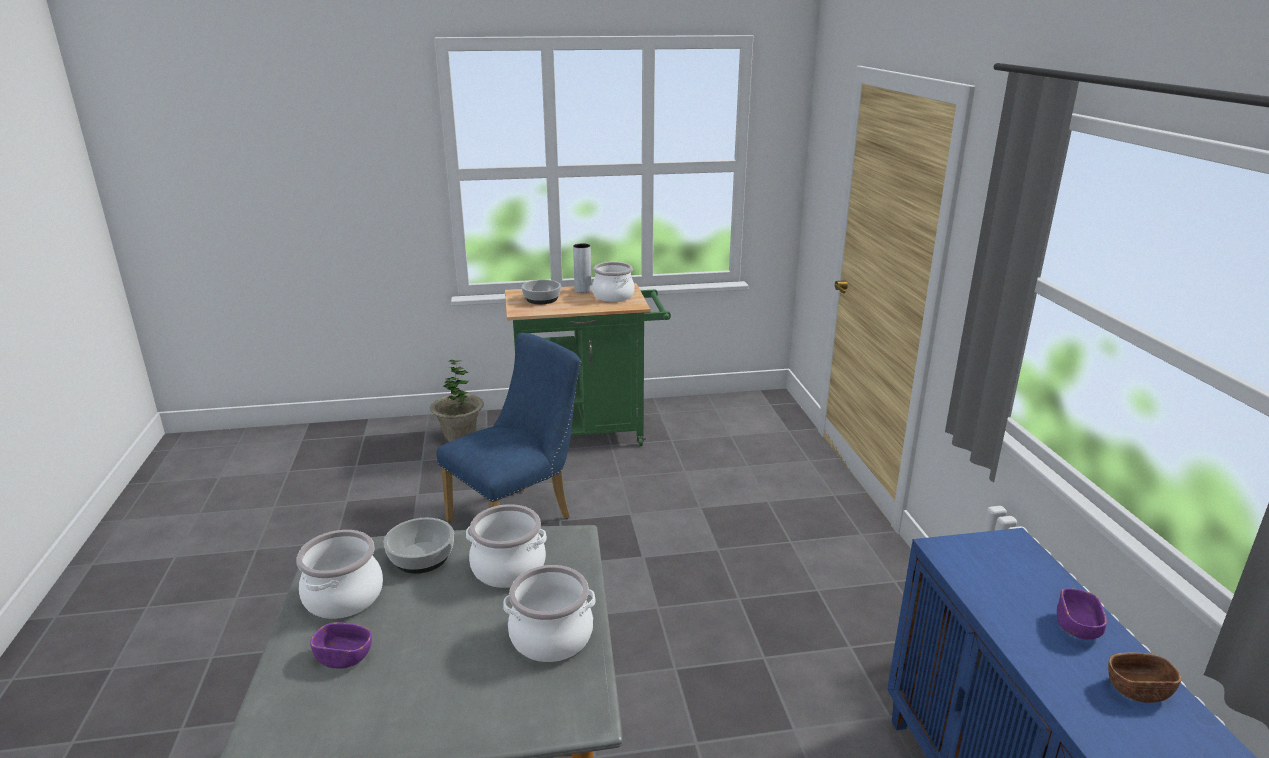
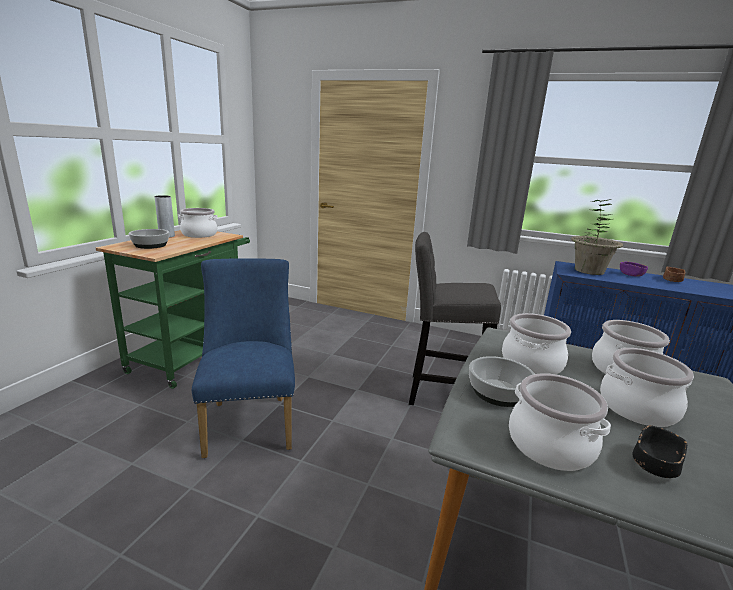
camera: 60 degrees left, 5 degrees down
(344, 657) = (654, 465): purple bowl -> black bowl
(453, 647) = (637, 408): none -> cooking pot
(460, 436) = (83, 407): potted plant -> potted plant (589, 271)
(713, 626) = (441, 393): none -> grey stool

